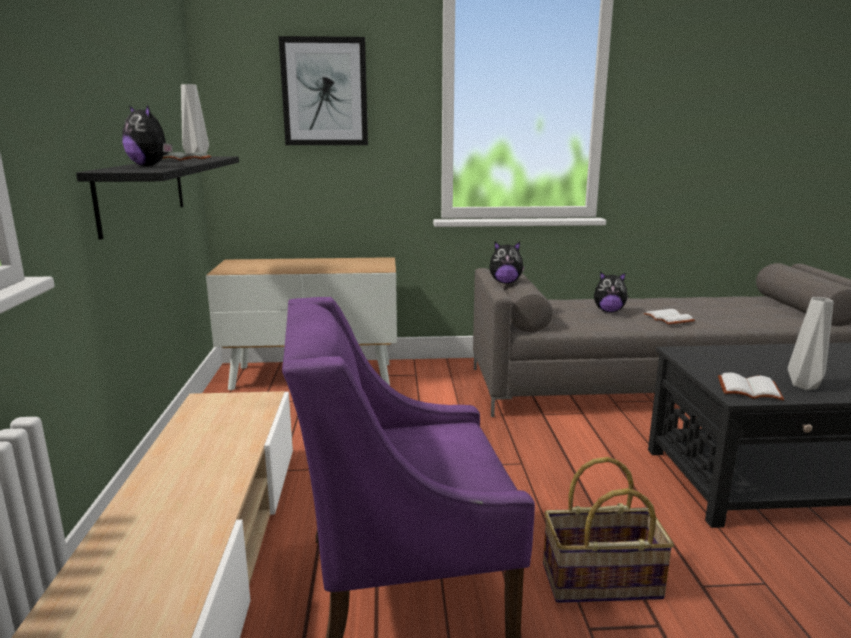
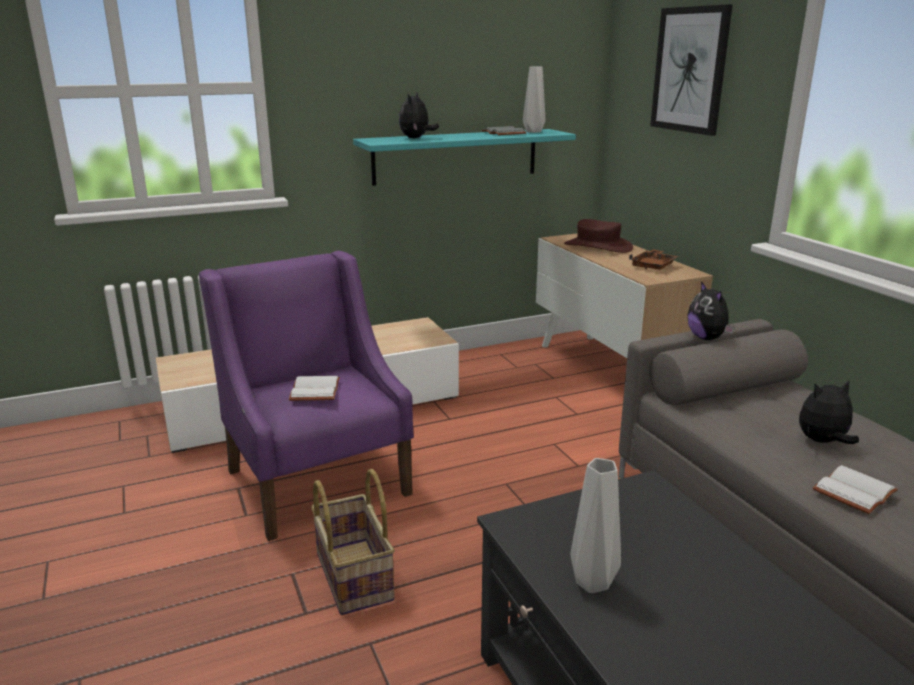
camera: 70 degrees right, 5 degrees up
(143, 192) = (456, 156): black shelf -> turquoise shelf
(273, 266) = (597, 246): none -> brown hat
(352, 263) = (653, 266): none -> brown tray
(609, 311) = (822, 442): plush toy -> plush toy turned 90 degrees clockwise
(748, 390) = (539, 532): white book -> white book (313, 390)

